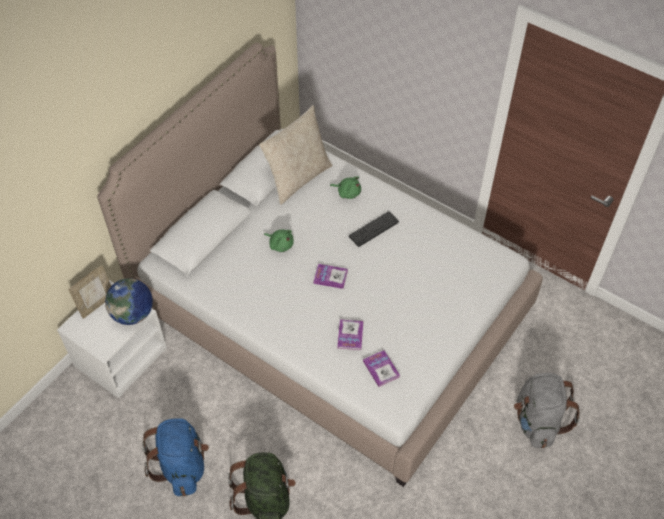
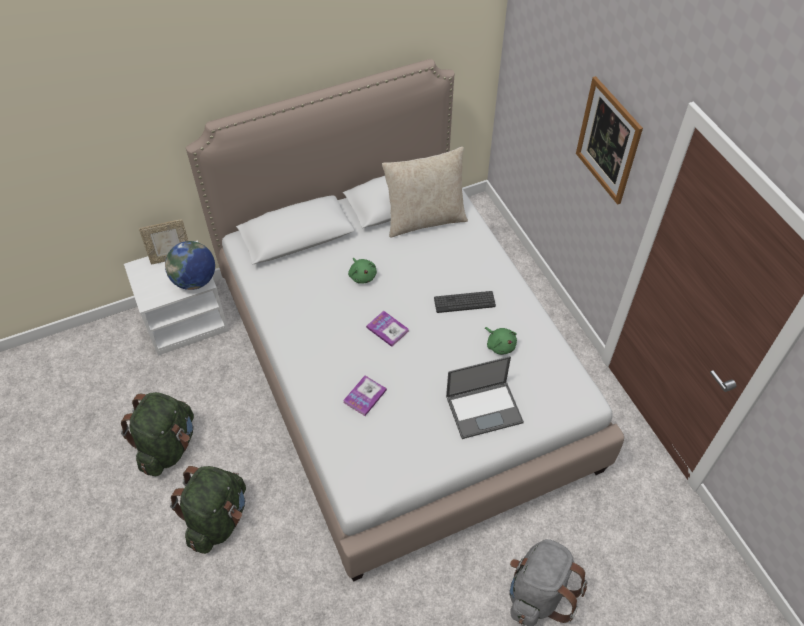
camera: 30 degrees right, 0 degrees up
(182, 466) = (168, 446): blue backpack -> green backpack
(347, 192) = (464, 254): green plush toy -> green plush toy (500, 345)
(381, 369) = (371, 445): book -> none
(440, 56) = (608, 141): none -> picture
(443, 301) = (485, 409): none -> laptop

